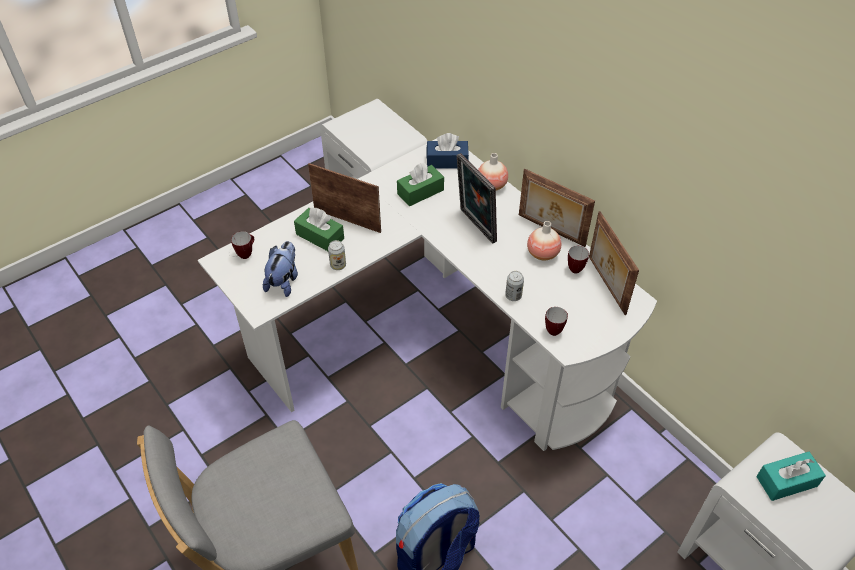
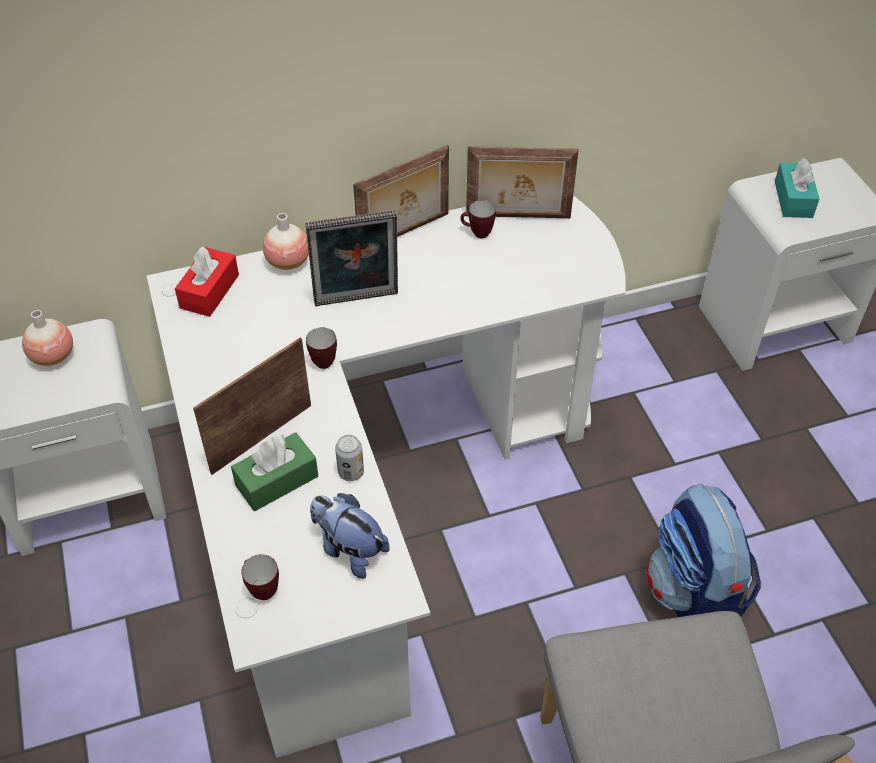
camera: 70 degrees left, 0 degrees up
(420, 192) = (253, 338): green tissue box -> none
(447, 161) = (209, 291): blue tissue box -> red tissue box
(513, 296) = (498, 302): can -> none
(542, 254) = (440, 253): vase -> vase (53, 356)
(555, 329) = (568, 282): mug -> mug (321, 360)

